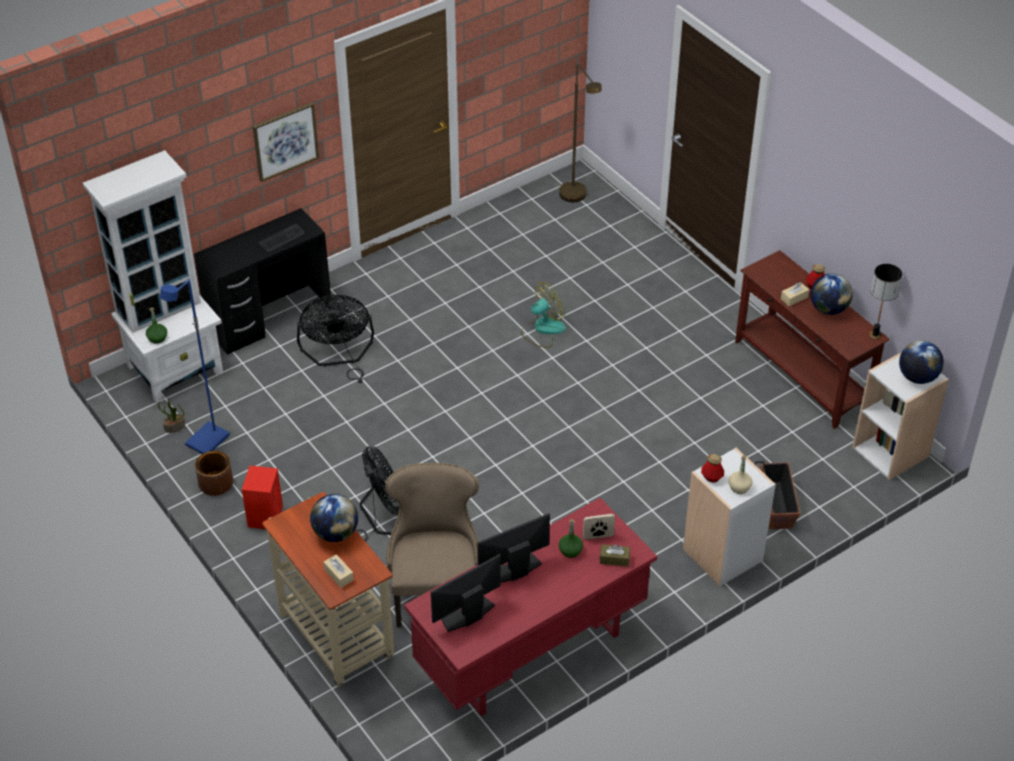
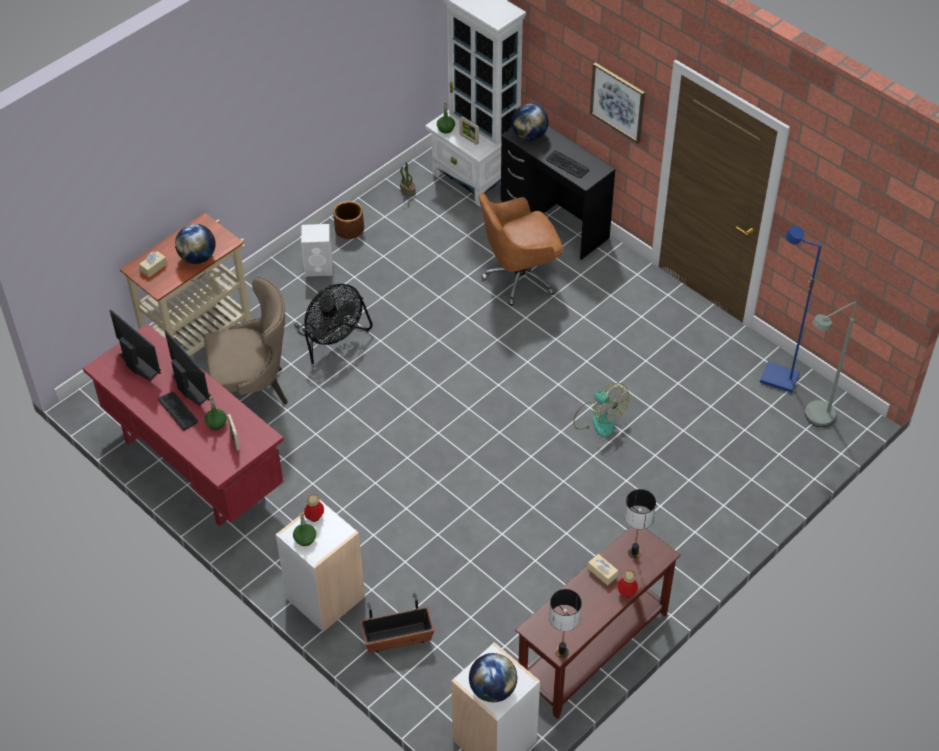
camera: 80 degrees right, 5 degrees up
(183, 322) = (469, 139): none -> picture frame
(208, 441) = (395, 214): blue floor lamp -> blue floor lamp (778, 379)
(265, 515) = (319, 267): red speaker -> white speaker
(340, 356) = (519, 277): black fan -> brown office chair
(545, 582) = (178, 411): none -> keyboard
(577, 198) = (814, 419): brown floor lamp -> grey floor lamp
(614, 559) = (209, 455): brown tissue box -> none
(739, 487) = (305, 539): beige bottle -> green bottle
(775, 276) = (634, 553): none -> table lamp
(828, 309) = (593, 606): globe -> globe (529, 135)

